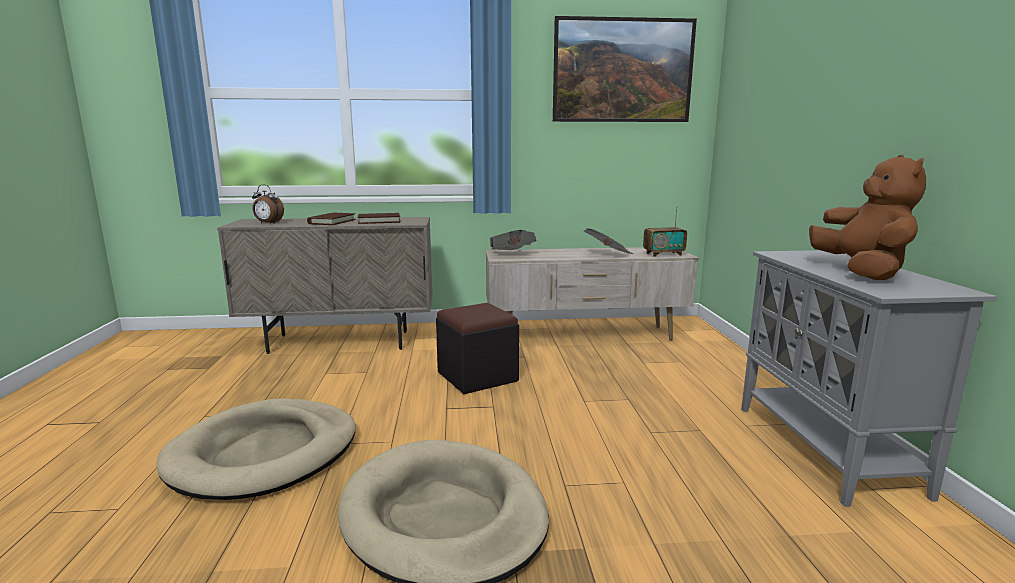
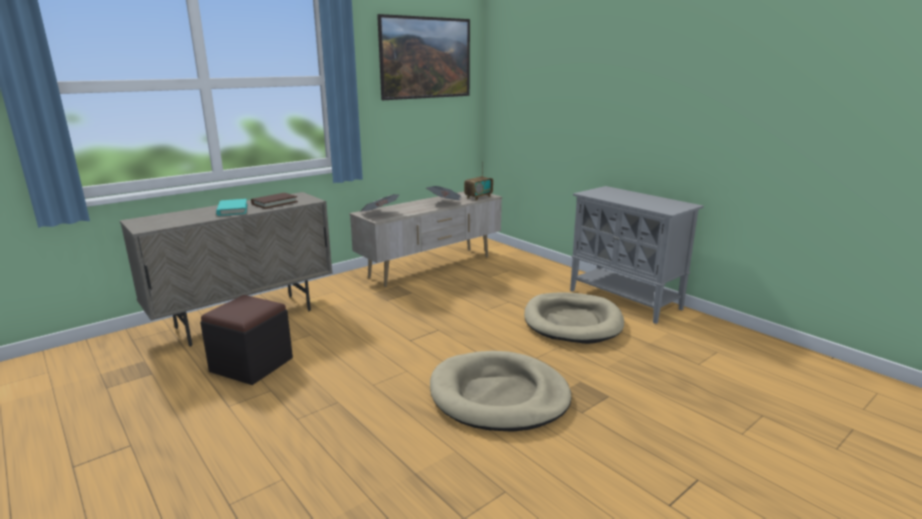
camera: 35 degrees left, 5 degrees up
(265, 453) = (330, 409): beige dog bed -> beige dog bed (572, 321)
(268, 223) = (173, 221): alarm clock -> none
(332, 222) = (232, 210): brown book -> turquoise book
(477, 376) = (399, 314): black ottoman -> black ottoman (252, 365)
(861, 272) = (641, 200): brown plush toy -> none

